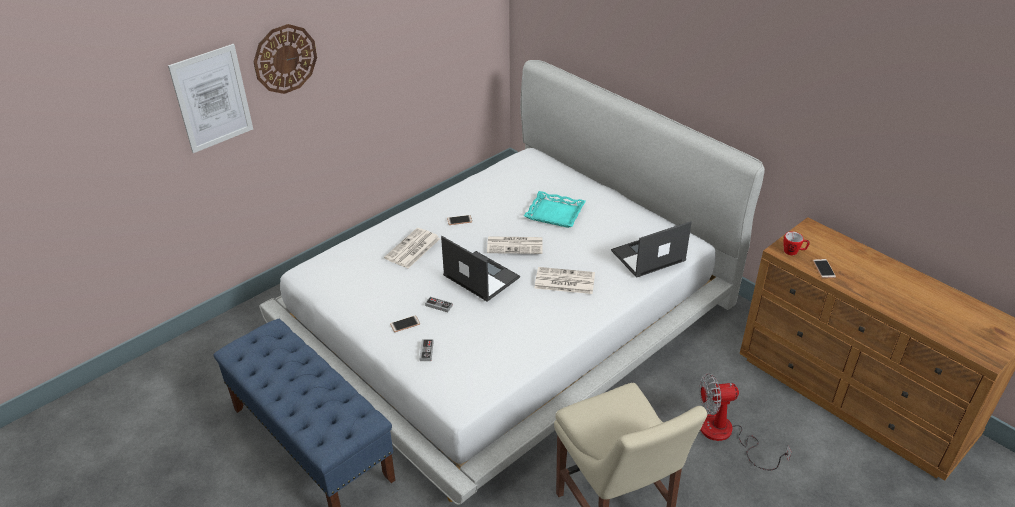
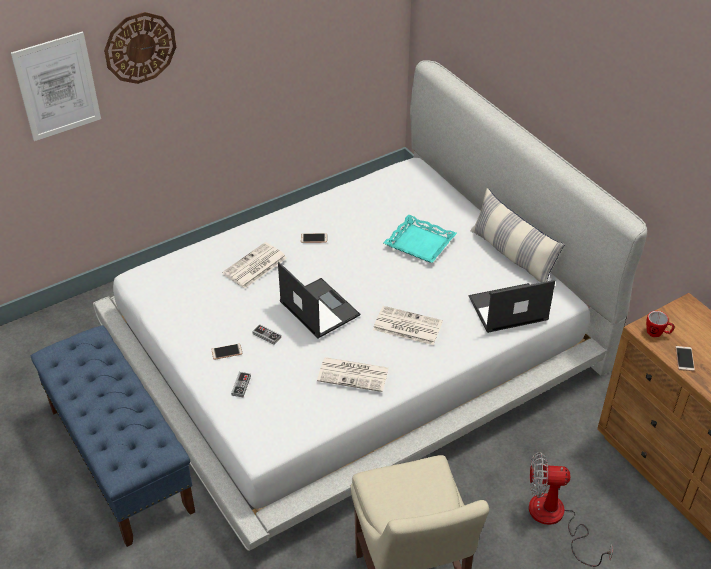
camera: 10 degrees right, 5 degrees up
(515, 245) = (366, 276): newspaper -> newspaper (354, 374)
(637, 213) = (512, 255): none -> pillow

